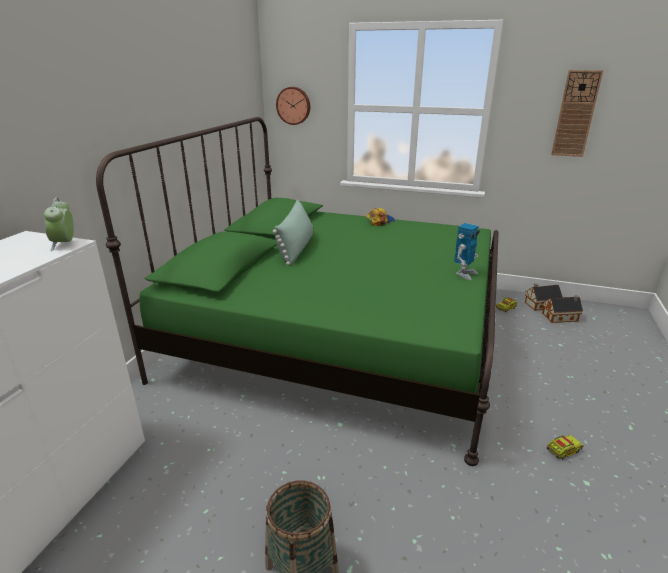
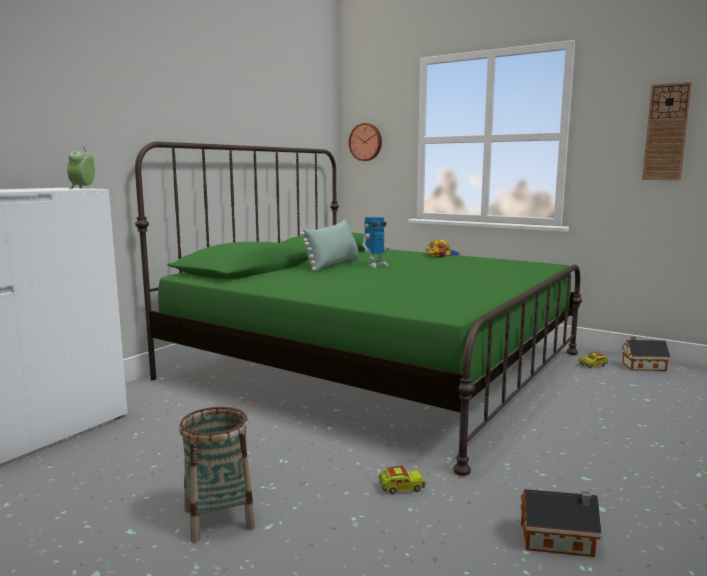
camera: 15 degrees right, 15 degrees down
(464, 274) = (501, 285): toy robot -> toy robot (375, 265)
(561, 317) = (664, 378): toy house -> toy house (559, 540)
(563, 450) = (588, 480): toy truck -> toy truck (401, 487)

